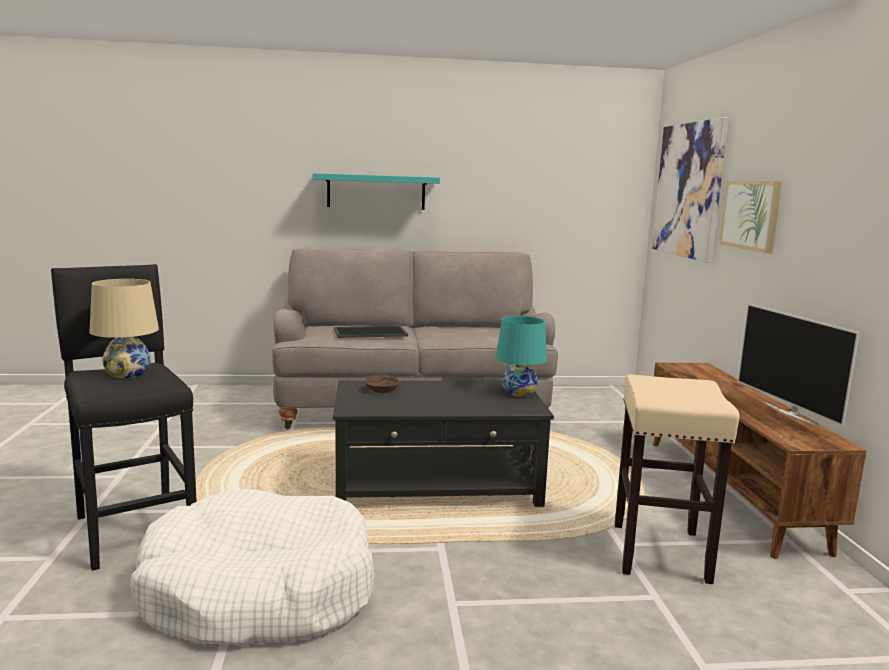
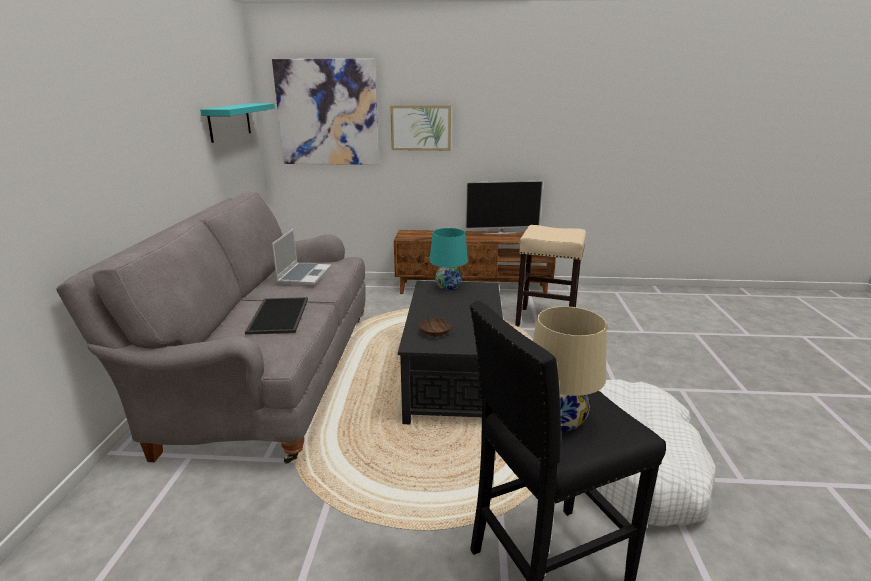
camera: 80 degrees left, 10 degrees up
(376, 191) = (106, 157): turquoise shelf -> turquoise shelf (230, 121)
(468, 331) = (304, 275): none -> laptop

